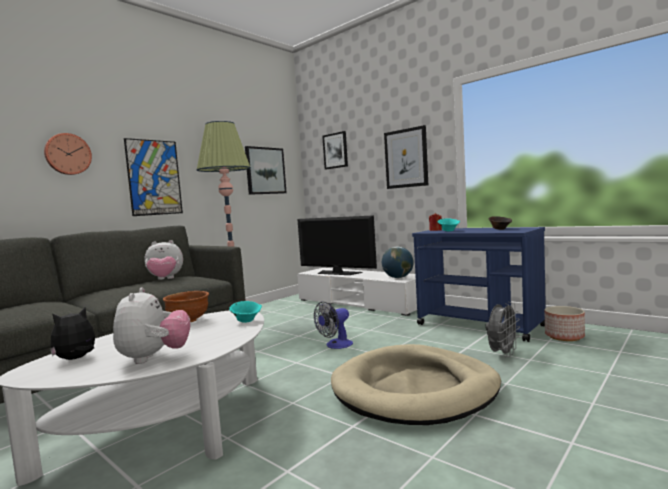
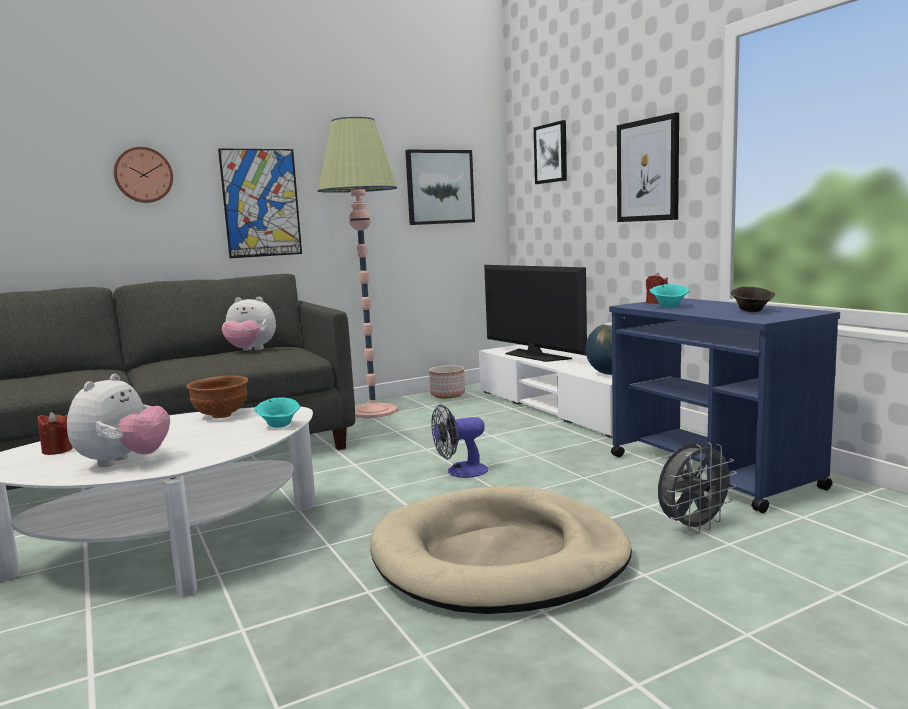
camera: 20 degrees right, 5 degrees up
(76, 359) = (57, 450): plush toy -> red candle
(564, 336) = (840, 513): planter -> planter (448, 395)

